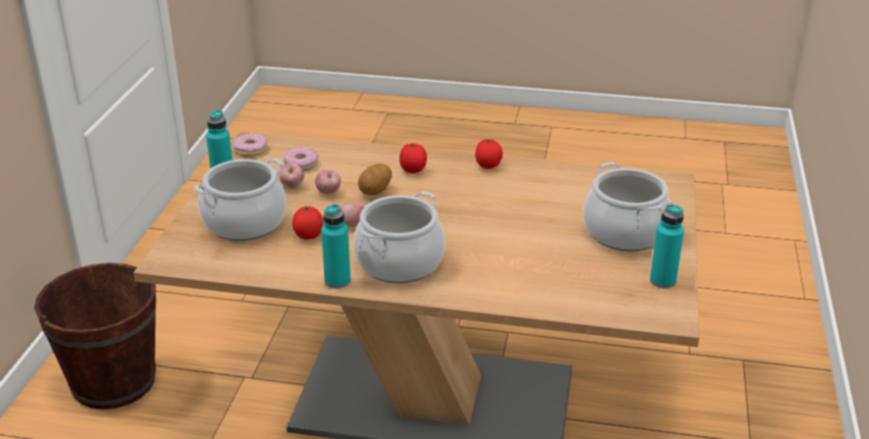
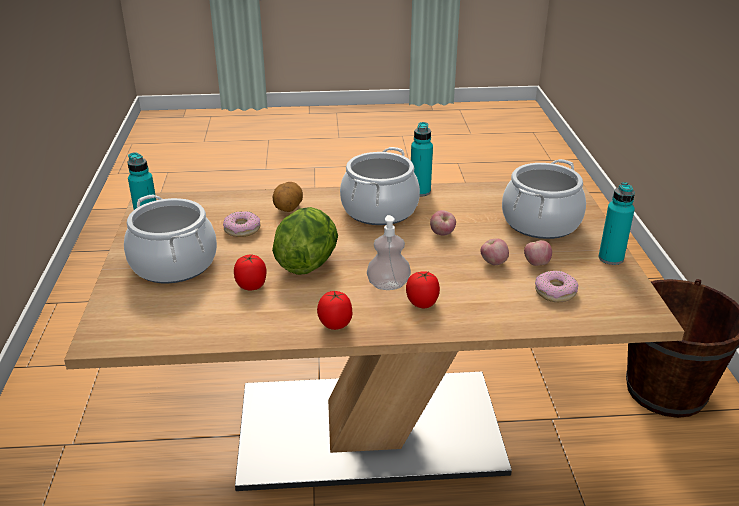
camera: 165 degrees right, 0 degrees up
(250, 150) = (633, 302): donut -> donut (242, 229)
(308, 236) = (473, 219): tomato -> tomato (252, 286)
(376, 191) = (445, 271): potato -> potato (288, 209)
(432, 187) = (388, 285): none -> soap dispenser
(496, 215) = (307, 263): none -> lettuce

